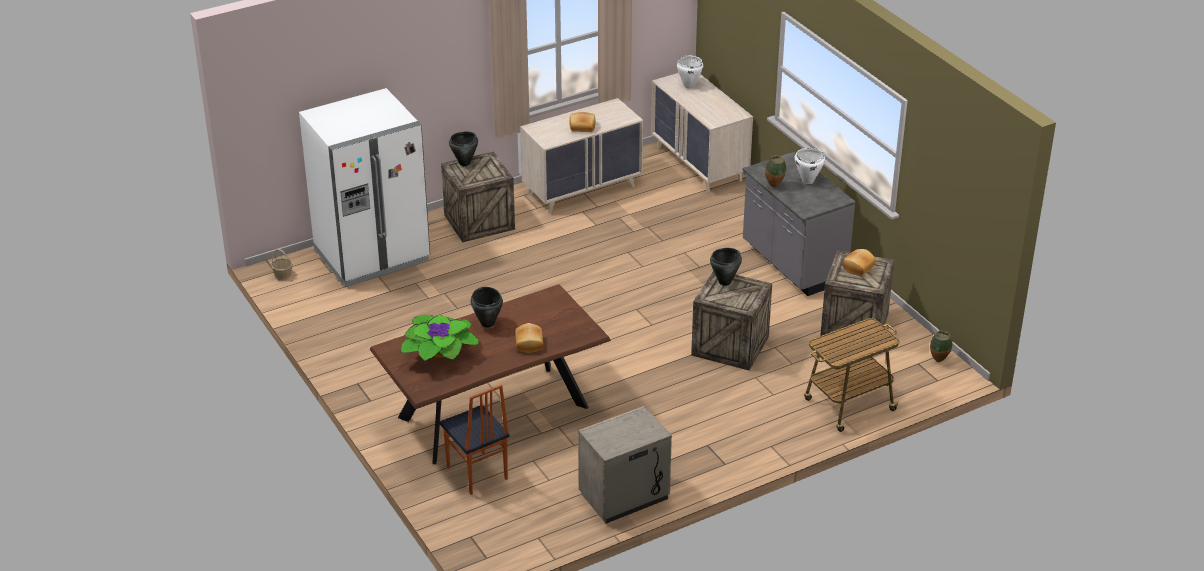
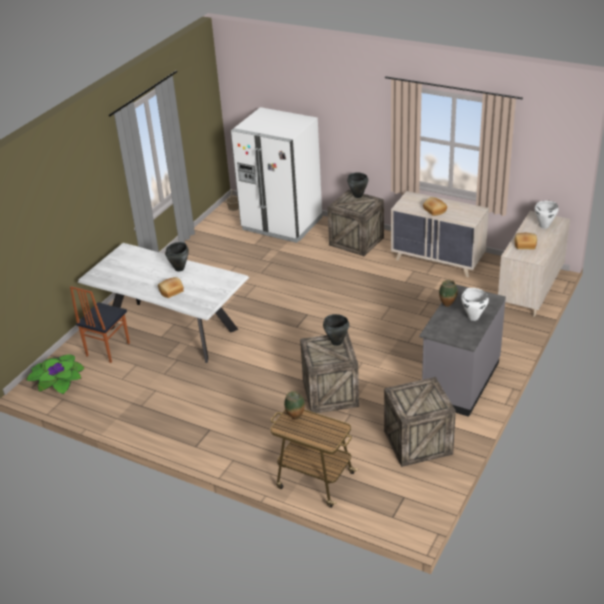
camera: 60 degrees right, 0 degrees up
(439, 353) = (134, 265): potted plant -> potted plant (59, 385)
(493, 412) = (171, 329): brown dining table -> white dining table
(624, 497) = (127, 416): beige nightstand -> none
(857, 267) = (423, 395): bread -> bread (525, 245)
(939, 361) = (419, 508): vase -> vase (295, 418)

